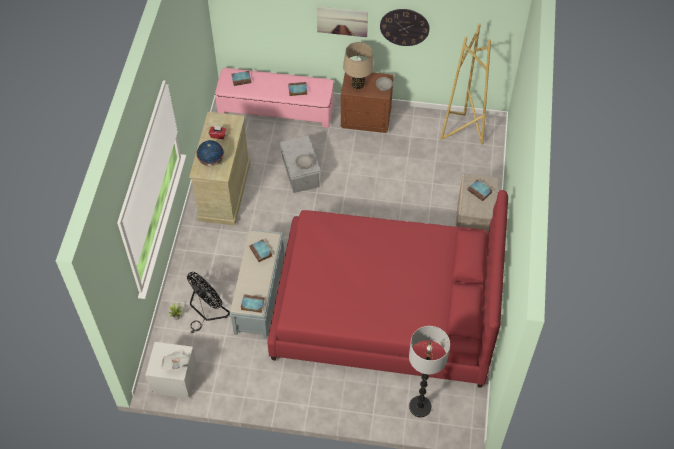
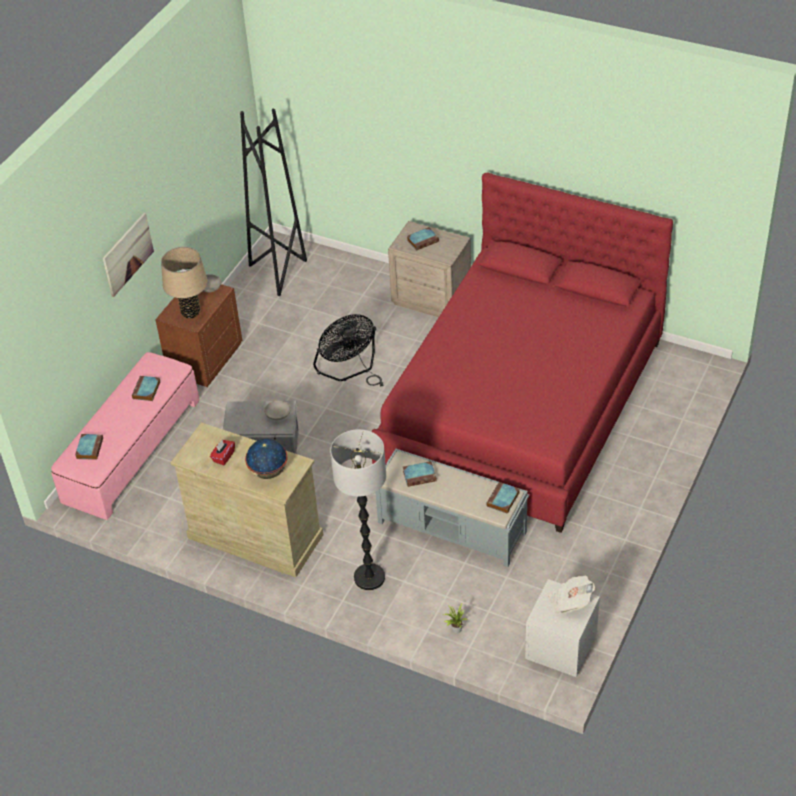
camera: 70 degrees left, 10 degrees down
(204, 309) = (455, 593): black fan -> black fan (354, 369)
(404, 27) = (175, 199): wall clock -> none
(420, 407) = (670, 403): floor lamp -> floor lamp (369, 578)
(462, 133) = (278, 274): yellow clothes rack -> black clothes rack

